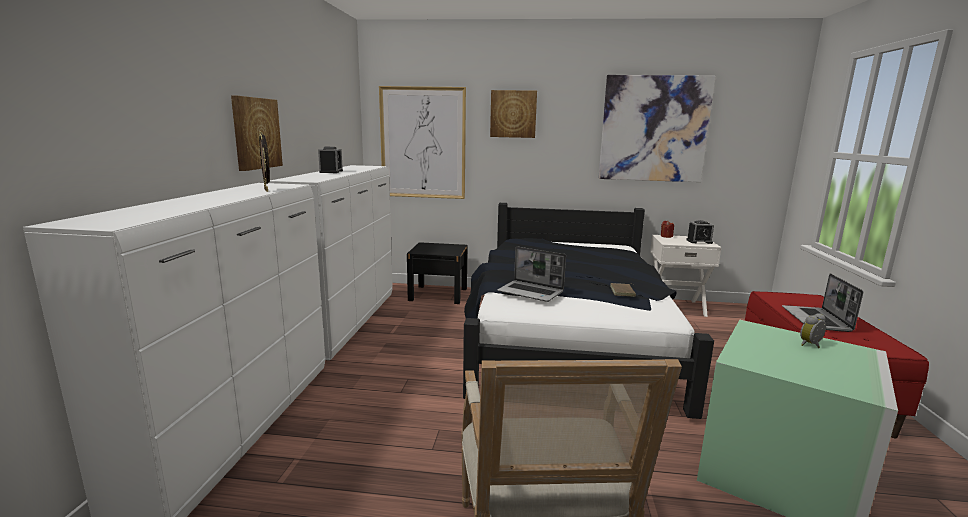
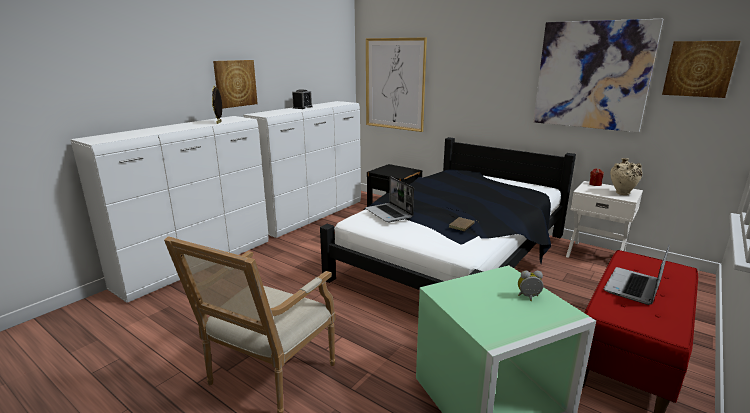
camera: 30 degrees right, 5 degrees up
(513, 114) = (462, 60): picture -> picture (699, 69)
(699, 241) = (621, 194): alarm clock -> beige vase

